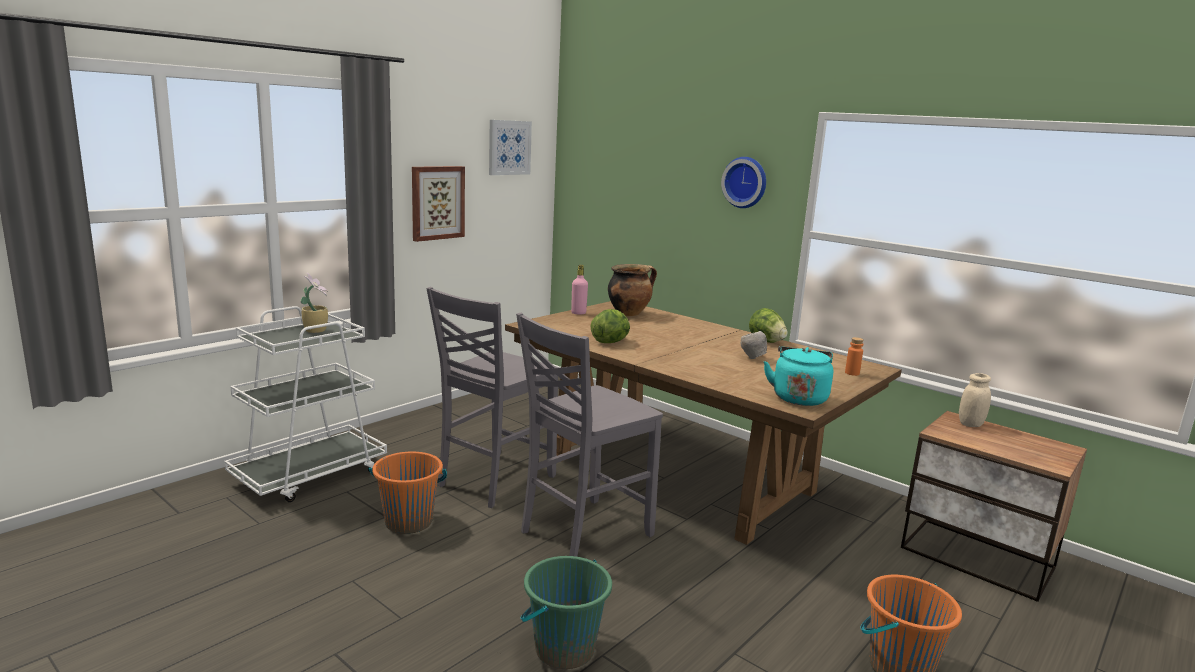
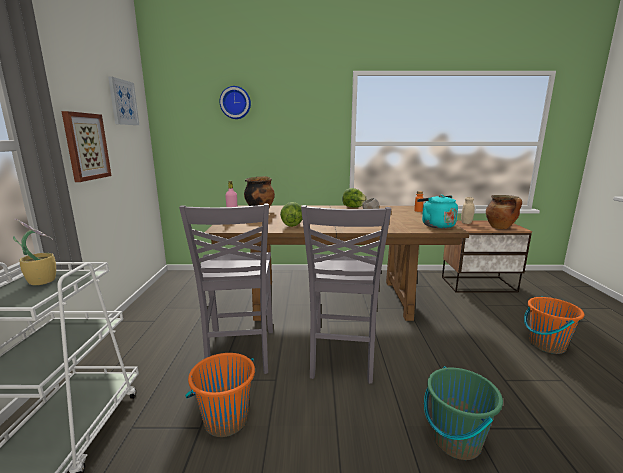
camera: 40 degrees left, 0 degrees up
(745, 182) = (310, 117): wall clock -> wall clock (235, 103)
(1015, 451) = (500, 227): none -> cooking pot

